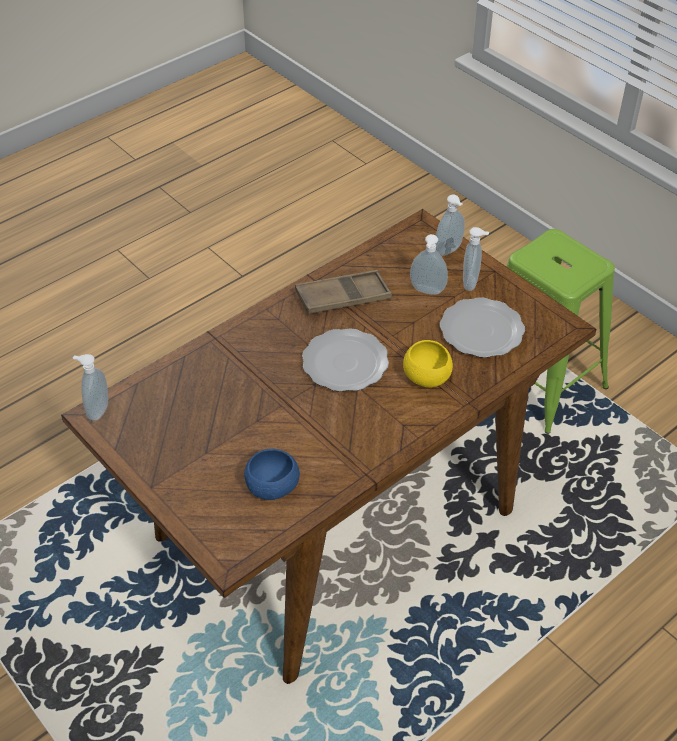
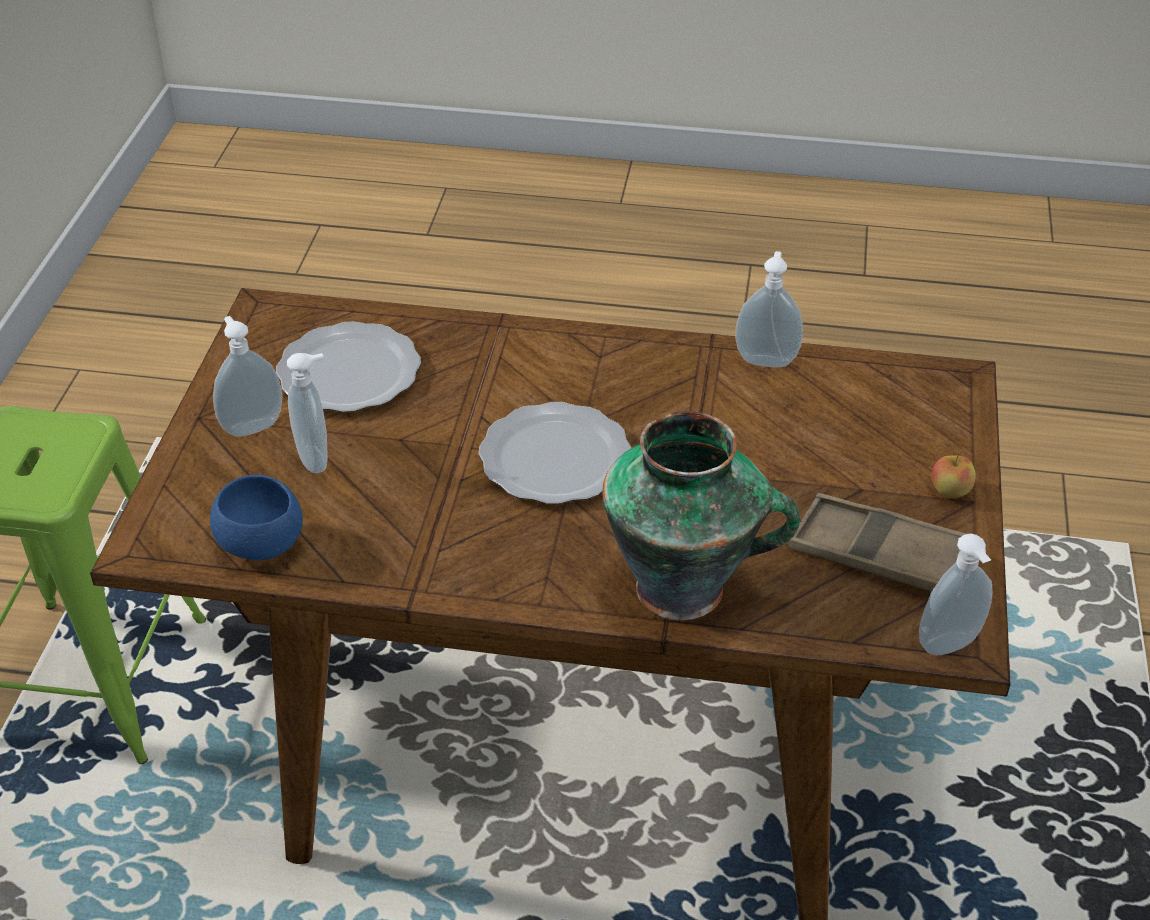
camera: 130 degrees left, 5 degrees down
(166, 484) = (950, 491): none -> apple
(223, 353) = (685, 589): none -> vase
(272, 488) = (829, 403): blue bowl -> blue bowl (261, 546)
(343, 297) = (421, 535): brown tray -> brown tray (883, 556)
(426, 378) = (498, 375): yellow bowl -> none
(449, 251) = (190, 483): soap dispenser -> soap dispenser (766, 359)

